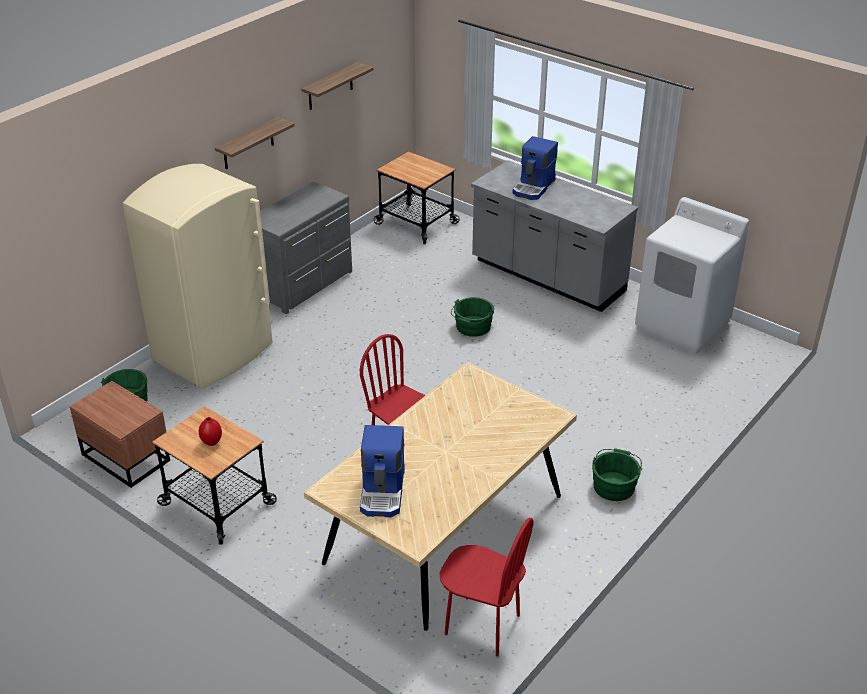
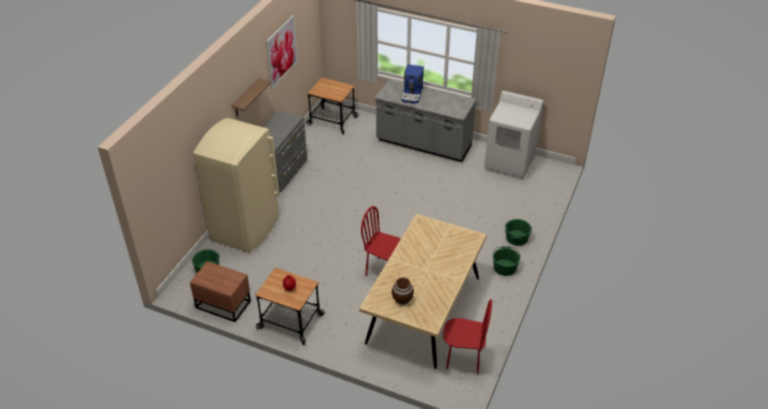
camera: 15 degrees left, 5 degrees up
(330, 87) = (282, 51): shelf -> picture
(383, 492) = (402, 299): coffee machine -> brown vase
(472, 327) = (392, 185): green bucket -> green bucket (516, 239)

